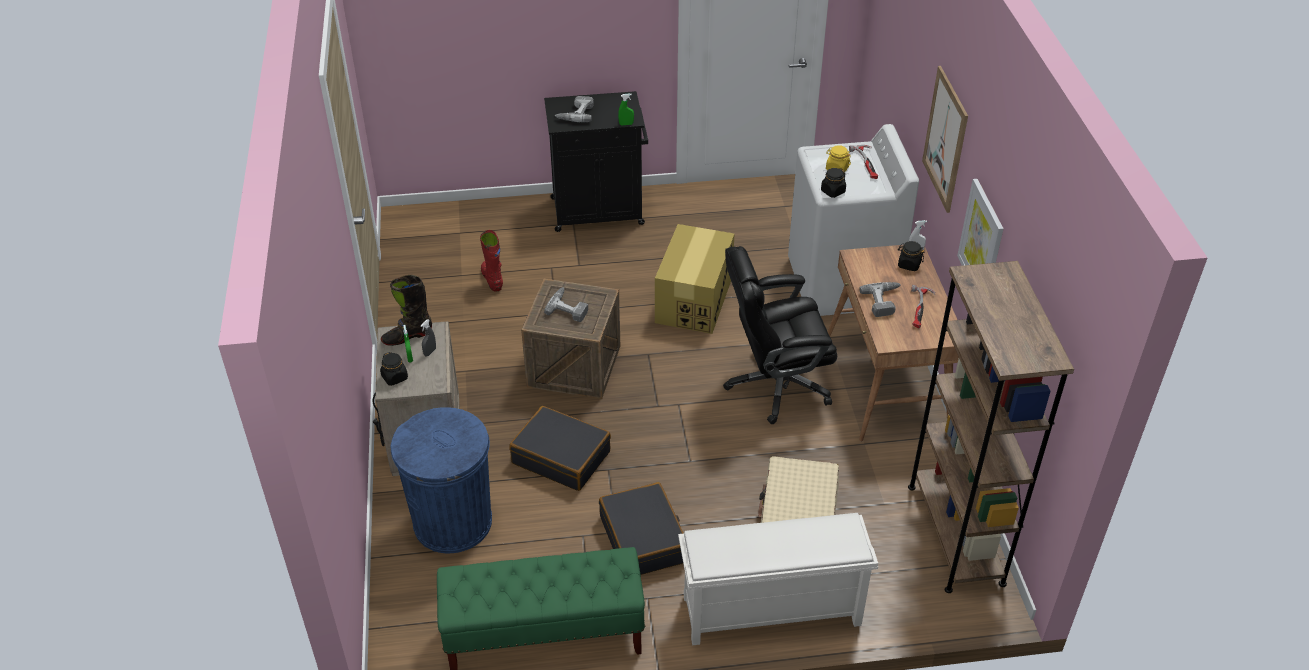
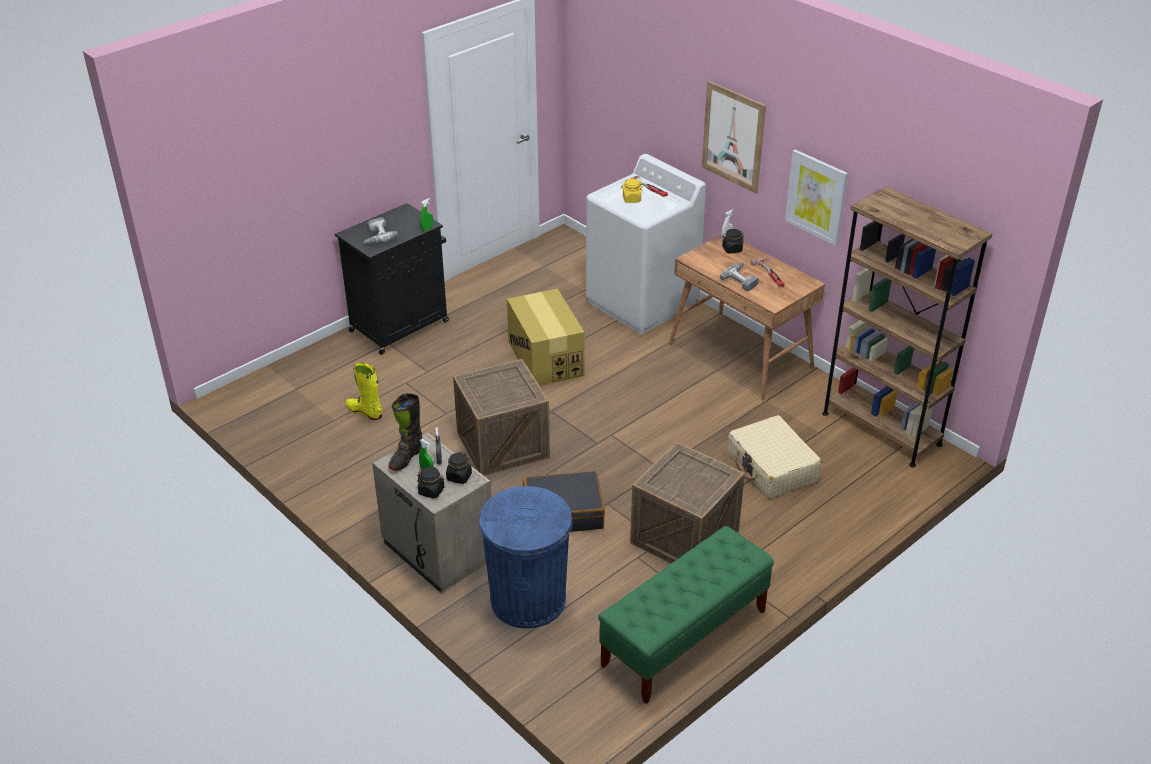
camera: 35 degrees left, 5 degrees down
(492, 279) = (365, 412): red boot -> yellow boot
(569, 307) = (497, 388): power drill -> none
(643, 539) = (684, 537): black suitcase -> crate
(770, 612) = (819, 538): white shoe rack -> none
(776, 385) = (667, 390): black office chair -> none
(832, 191) = (646, 215): black jar -> black jar (459, 477)

